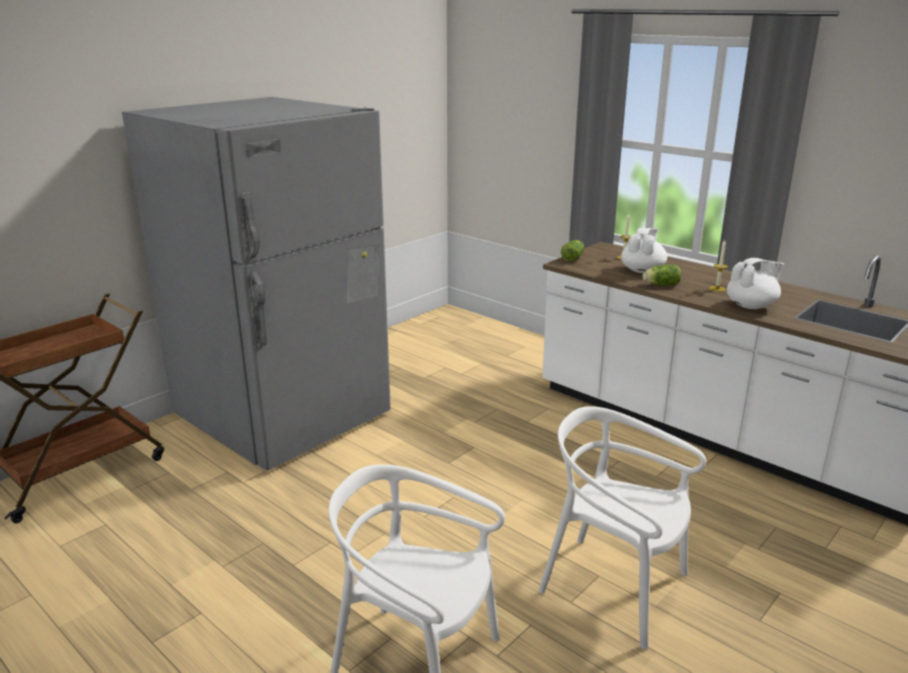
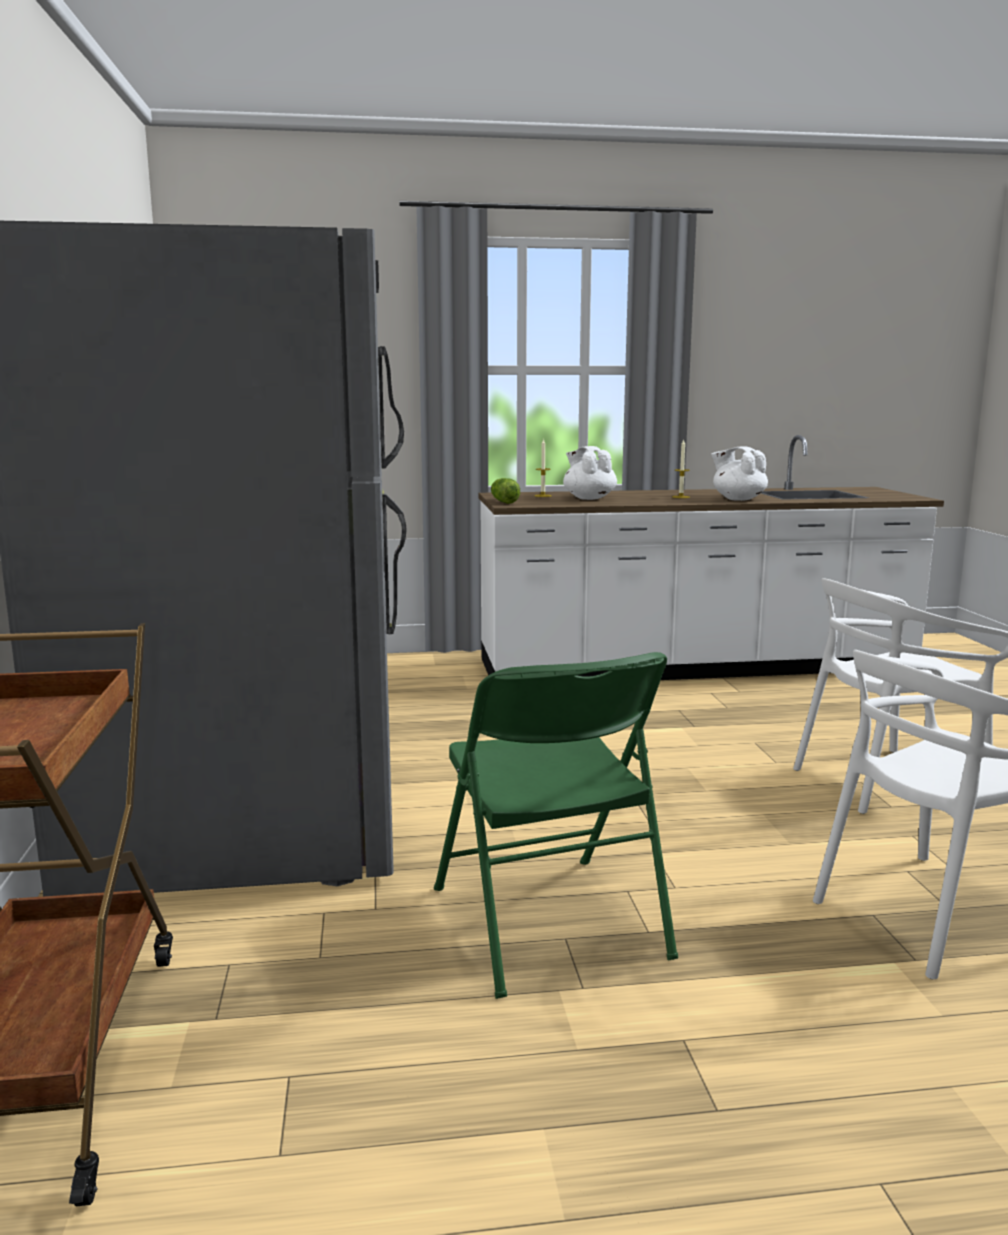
camera: 50 degrees left, 10 degrees down
(273, 531) = (547, 922): none -> green chair
(660, 285) = (637, 501): lettuce -> none
(751, 306) = (738, 499): white teapot -> white teapot turned 60 degrees counterclockwise

